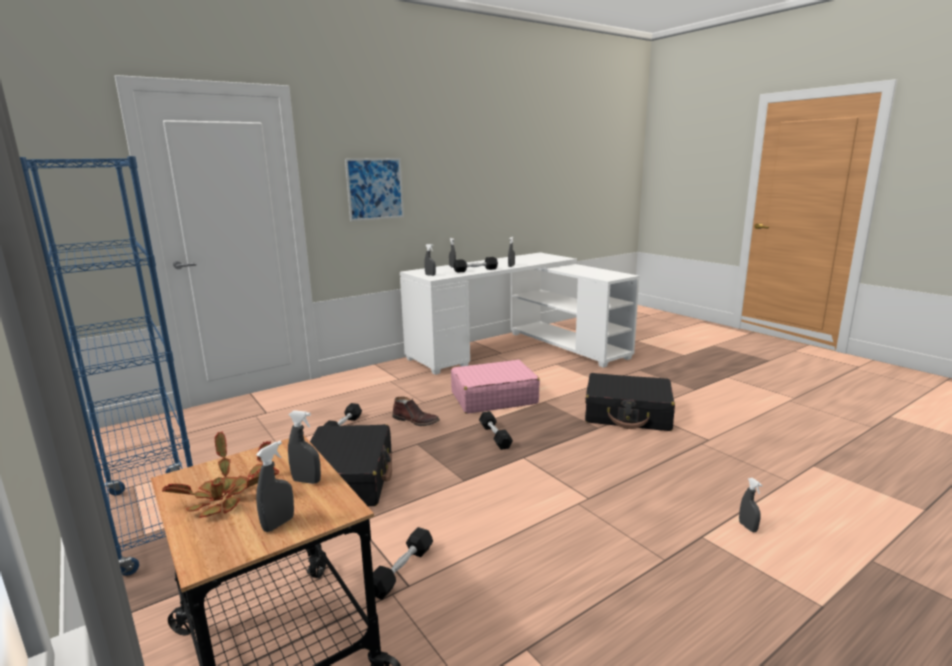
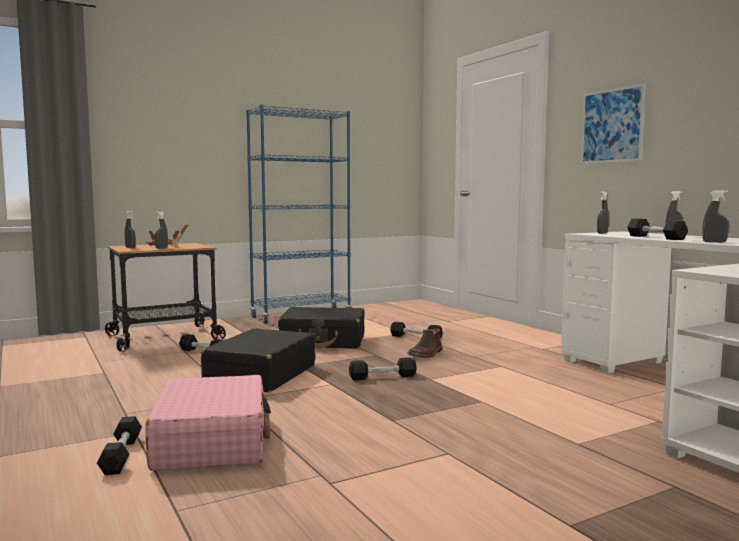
camera: 95 degrees right, 10 degrees down
(493, 398) = (491, 380): pink suitcase -> pink suitcase (212, 441)
(628, 414) = (436, 443): black suitcase -> black suitcase (260, 375)
(747, 527) = (121, 455): grey spray bottle -> black dumbbell

